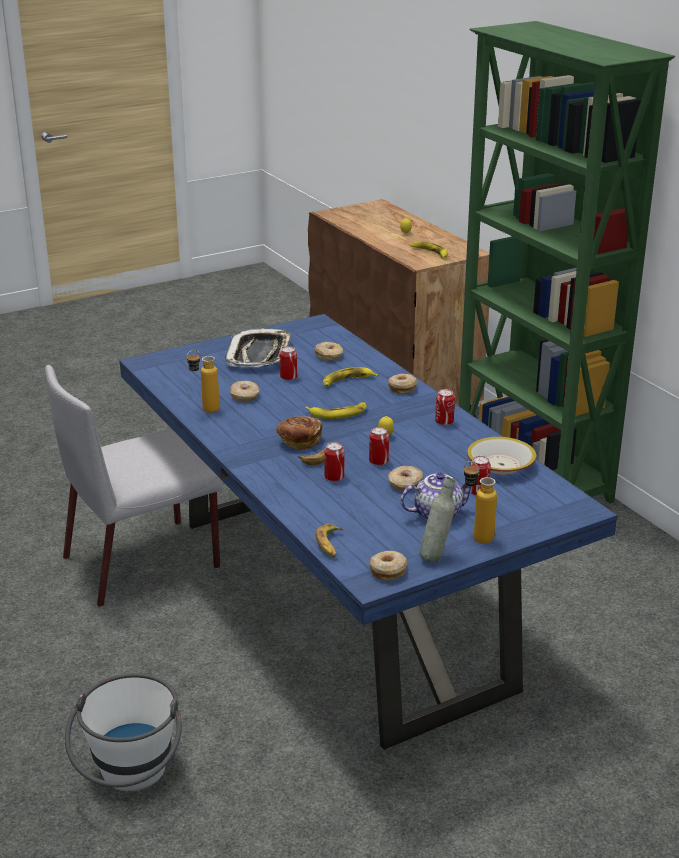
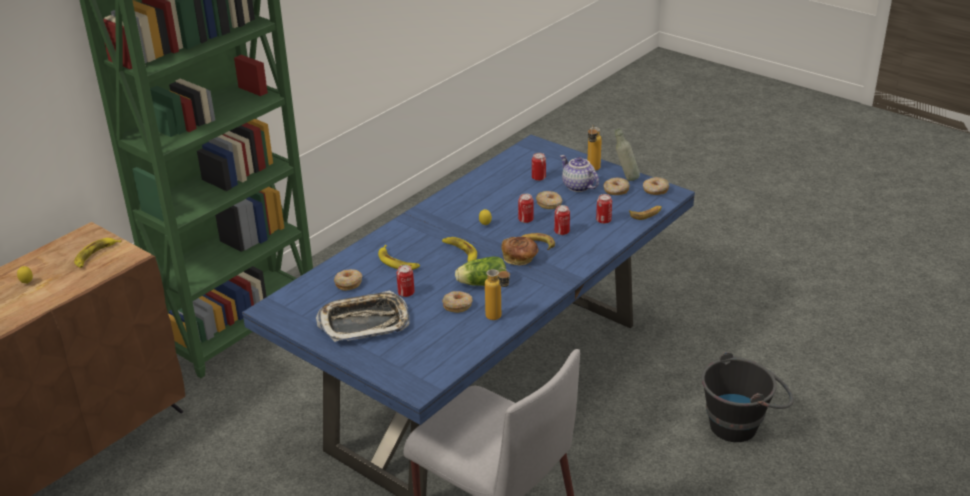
camera: 110 degrees left, 5 degrees up
(131, 779) = (742, 423): white bucket -> black bucket
(271, 413) = (480, 283): none -> lettuce
(402, 388) = (396, 234): donut -> donut (616, 190)
(444, 422) = (446, 206): can -> can (603, 220)
(501, 465) = (497, 176): bowl -> none

